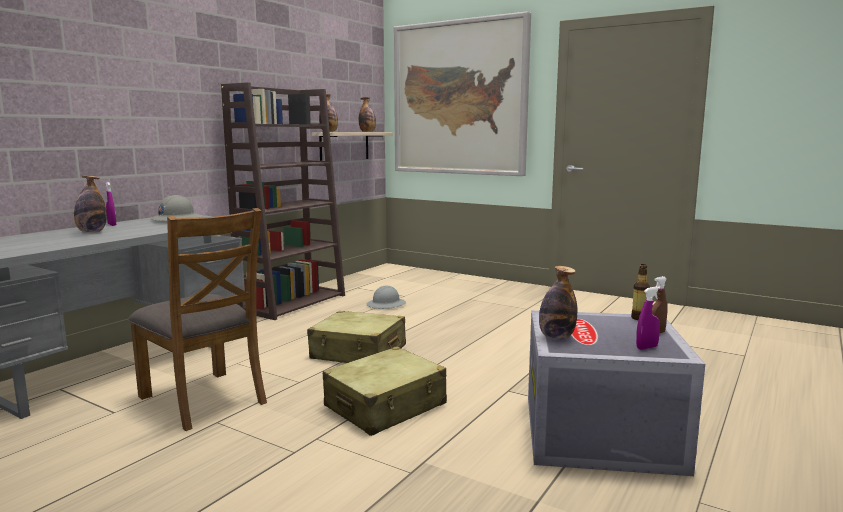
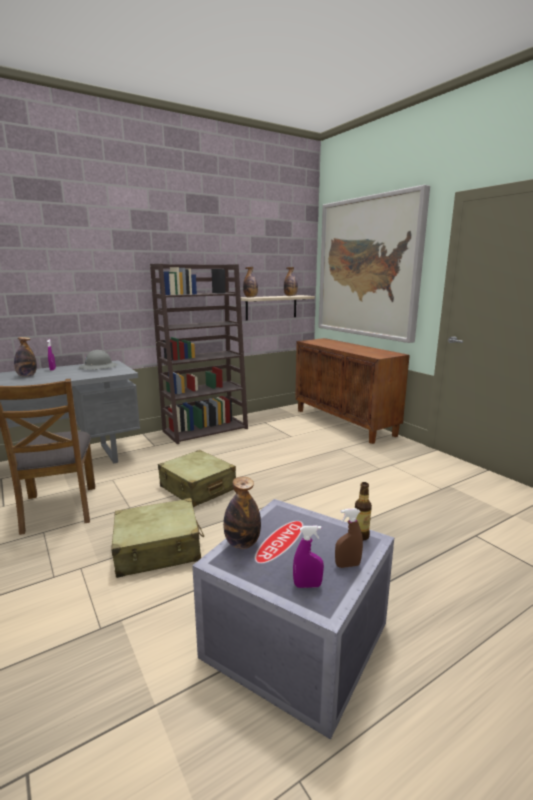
camera: 25 degrees right, 5 degrees up
(386, 305) = (268, 443): grey hard hat -> none
(447, 277) = (344, 422): none -> brown cabinet

